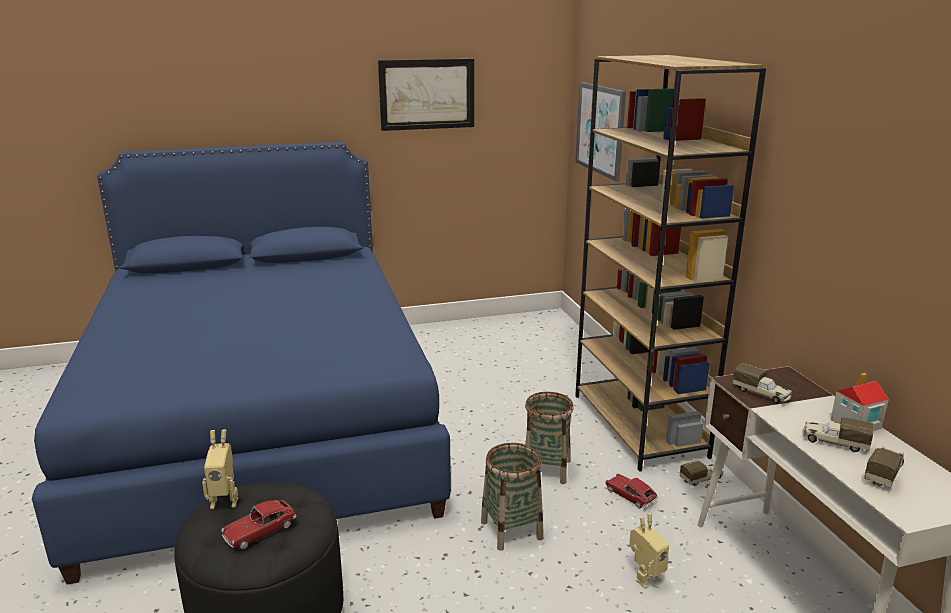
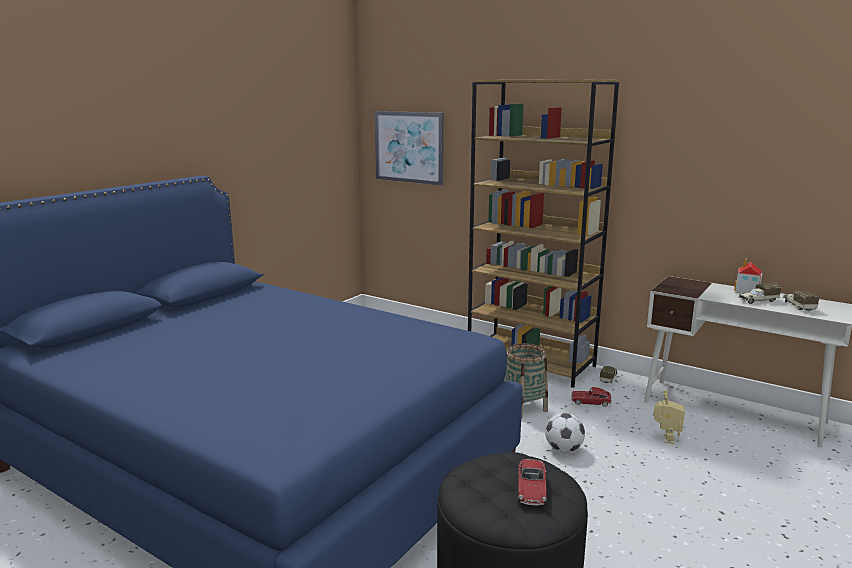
camera: 40 degrees left, 5 degrees down
(225, 500) = (465, 486): toy robot -> none
(427, 94) = (262, 125): picture -> none
(511, 530) = (563, 449): basket -> football
(761, 394) = (687, 291): toy truck -> none

